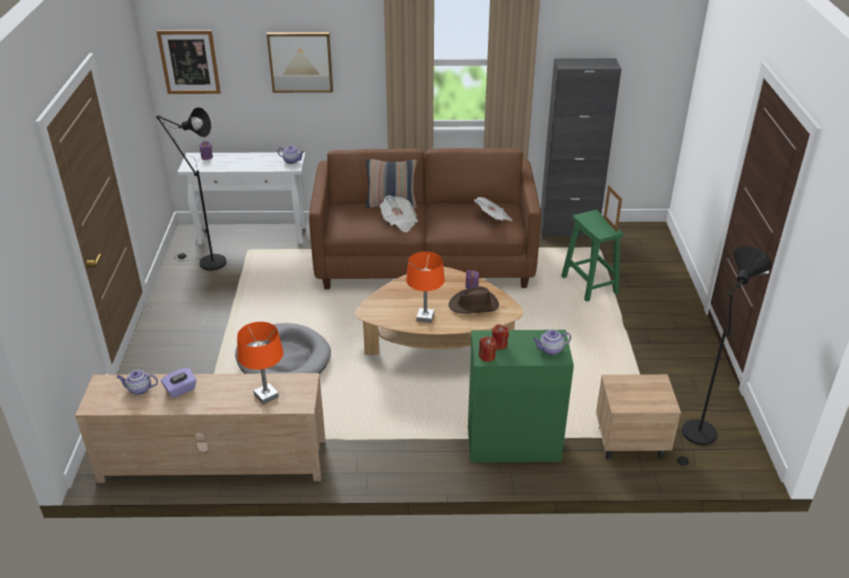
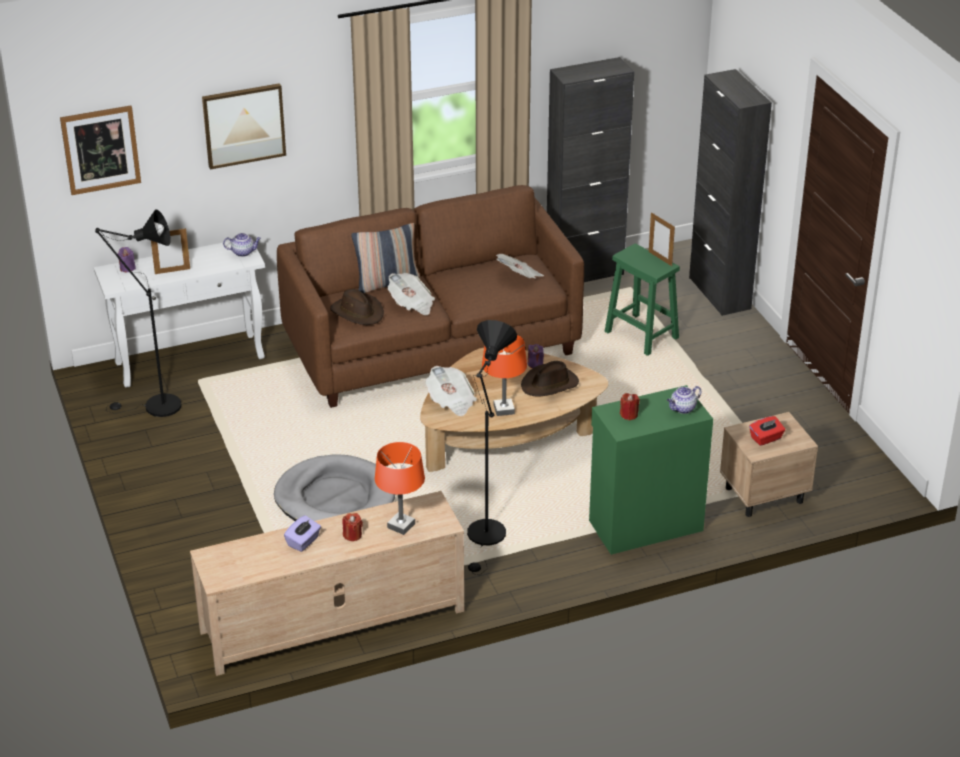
camera: 20 degrees left, 0 degrees up
(139, 389) = (256, 552): teapot -> none
(234, 164) = (172, 271): none -> picture frame
(355, 220) = (357, 312): none -> brown hat
(388, 302) = (451, 402): none -> newspaper
(487, 356) = (623, 429): red candle -> red candle (352, 535)
(635, 394) = (766, 438): none -> red tissue box
(668, 265) = (719, 293): none -> black cabinet
(698, 437) = (828, 474): black floor lamp -> black floor lamp (486, 539)

